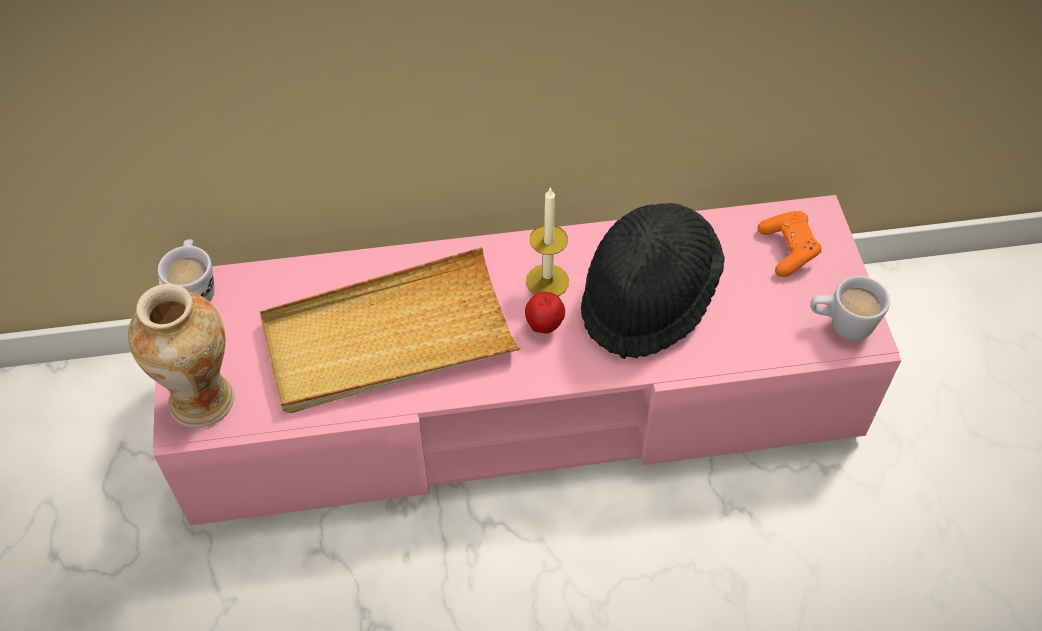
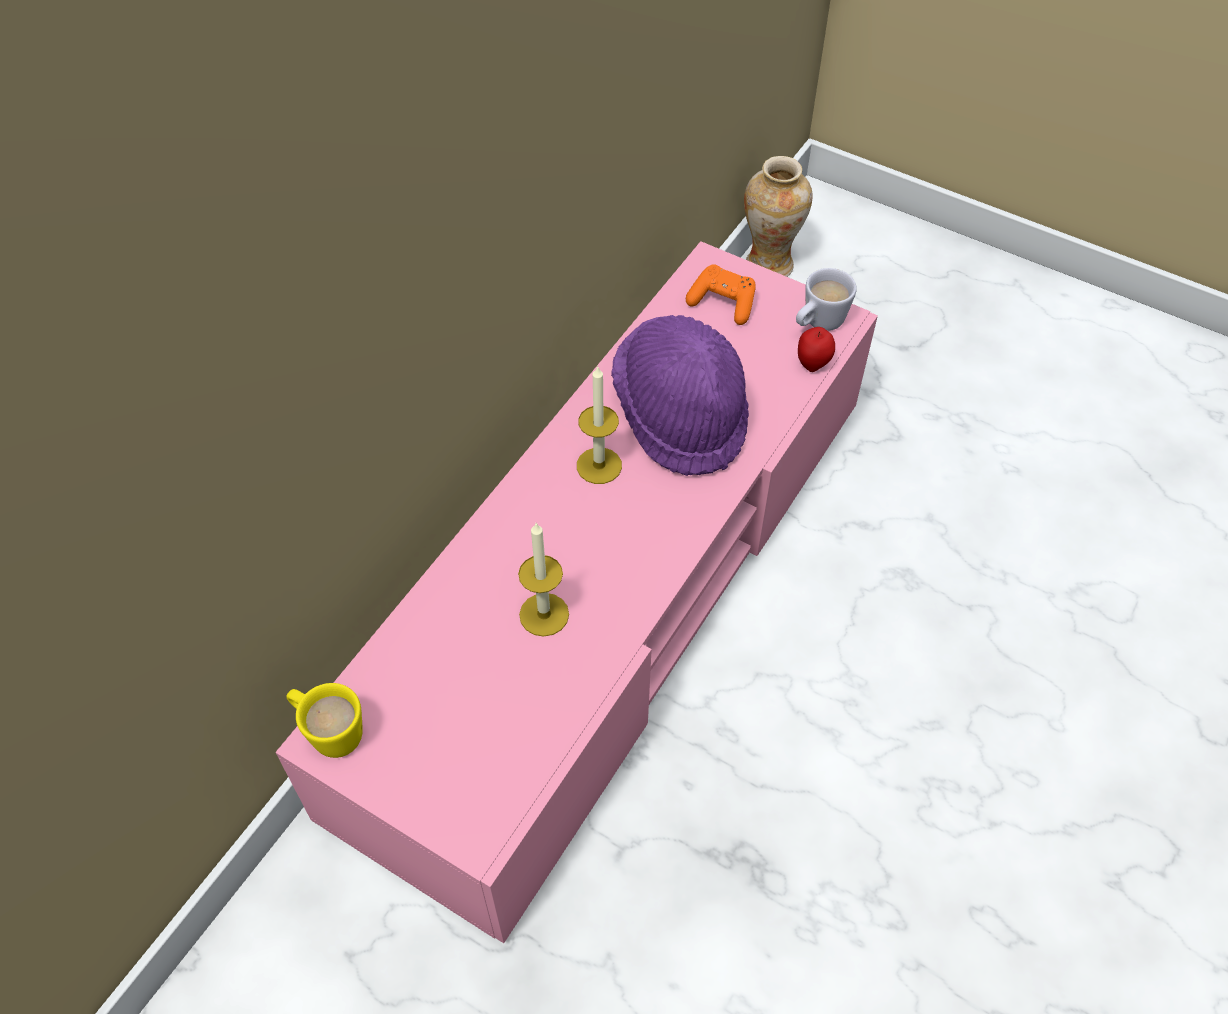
camera: 50 degrees left, 0 degrees up
(195, 288) = (329, 732): white mug -> yellow mug
(202, 400) = (468, 805): vase -> vase (768, 265)
(388, 338) = (544, 614): beige tray -> candle
(544, 327) = (642, 498): apple -> apple (813, 364)
(647, 298) = (681, 415): black hat -> purple hat

